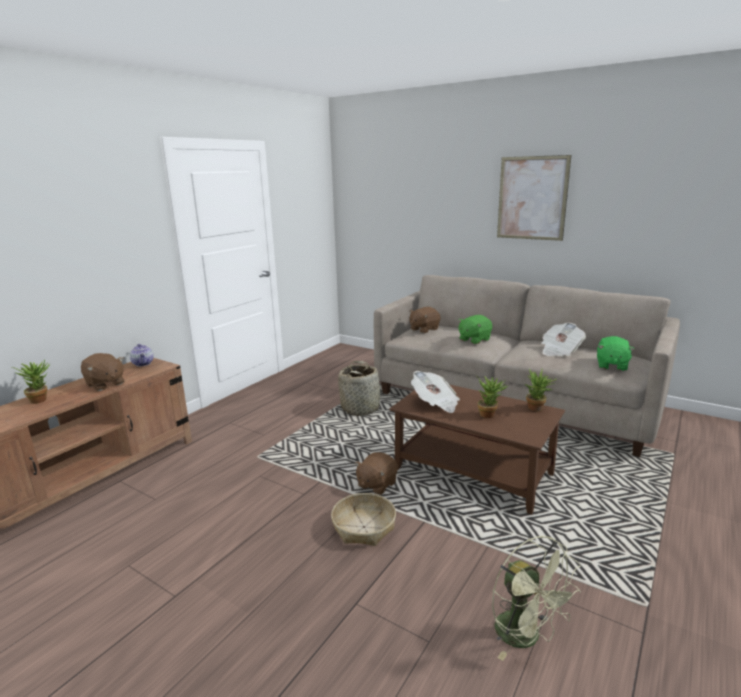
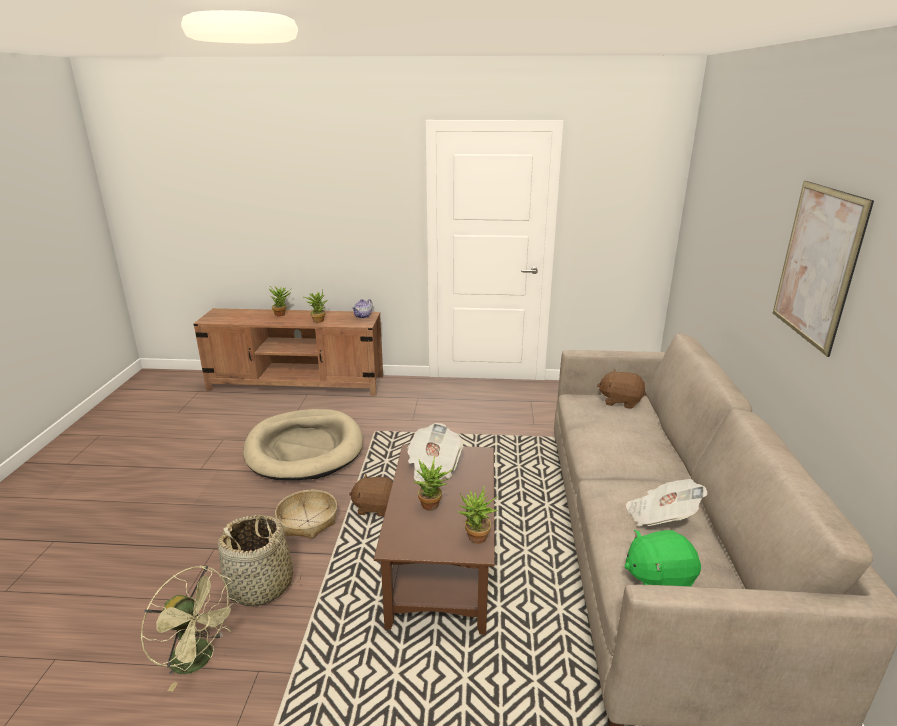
camera: 60 degrees right, 5 degrees up
(105, 384) = (317, 320): brown plush toy -> potted plant
(233, 504) = (304, 448): none -> beige dog bed
(360, 408) = (510, 450): basket -> basket (261, 586)
(474, 340) = (615, 440): green plush toy -> none
(526, 637) = (199, 660): green fan -> green fan turned 90 degrees counterclockwise

